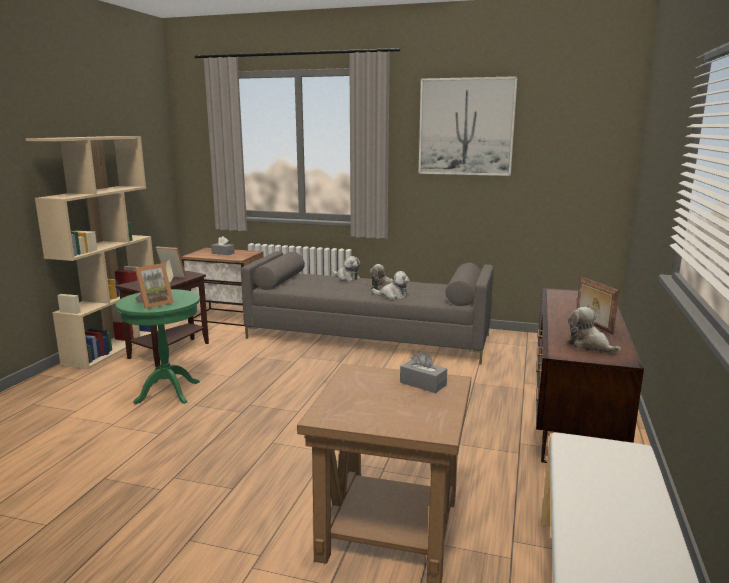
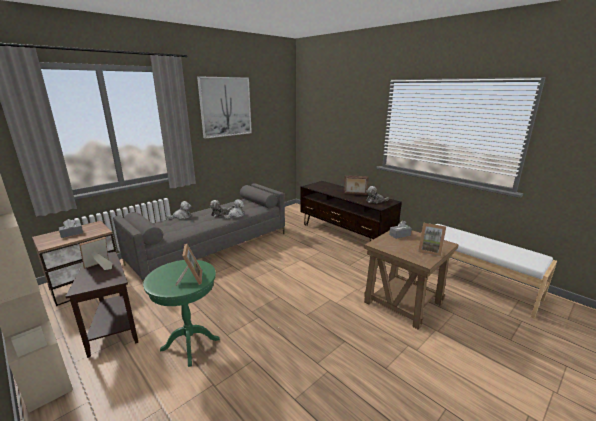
camera: 60 degrees left, 5 degrees up
(380, 418) = (430, 251): none -> picture frame

